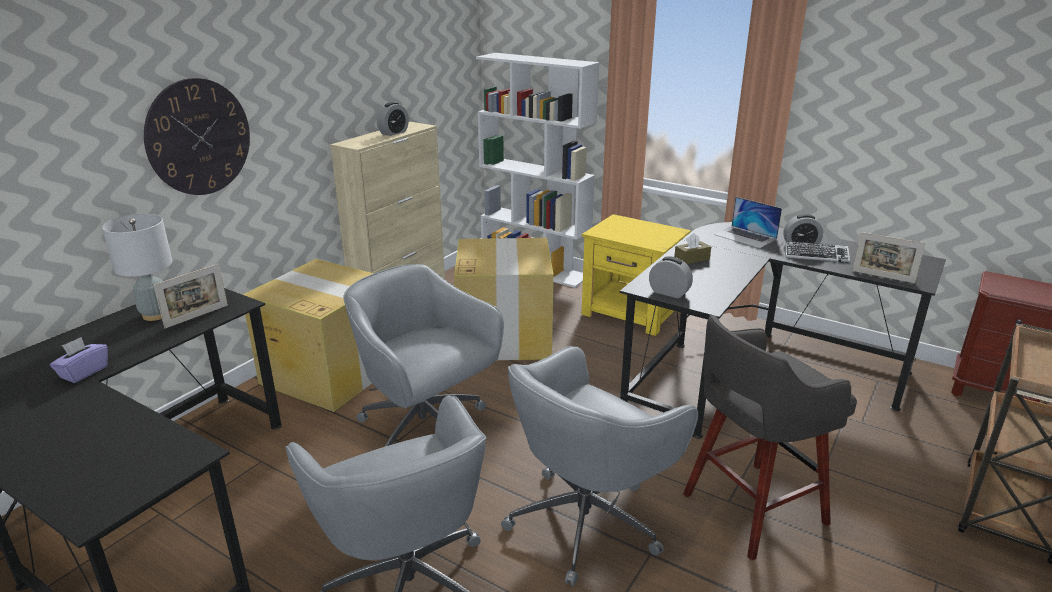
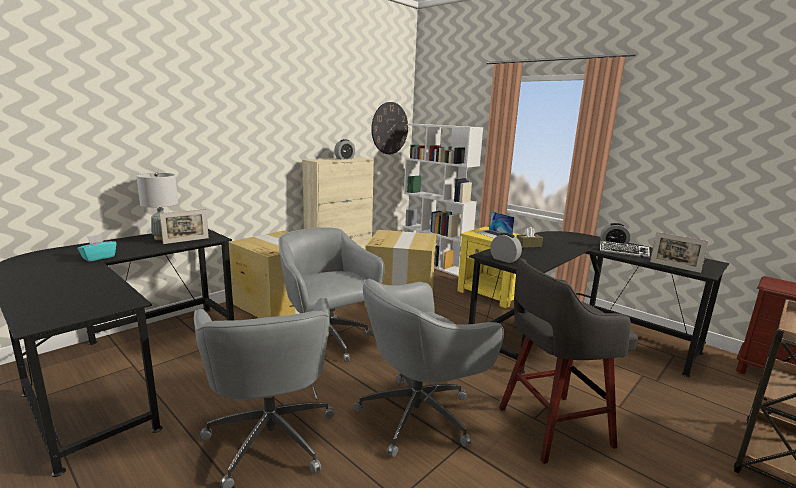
camera: 10 degrees right, 10 degrees down
(84, 372) = (98, 257): purple tissue box -> turquoise tissue box
(199, 137) = (214, 137): wall clock -> wall clock (389, 128)
(745, 236) = (572, 238): laptop -> laptop (493, 234)

